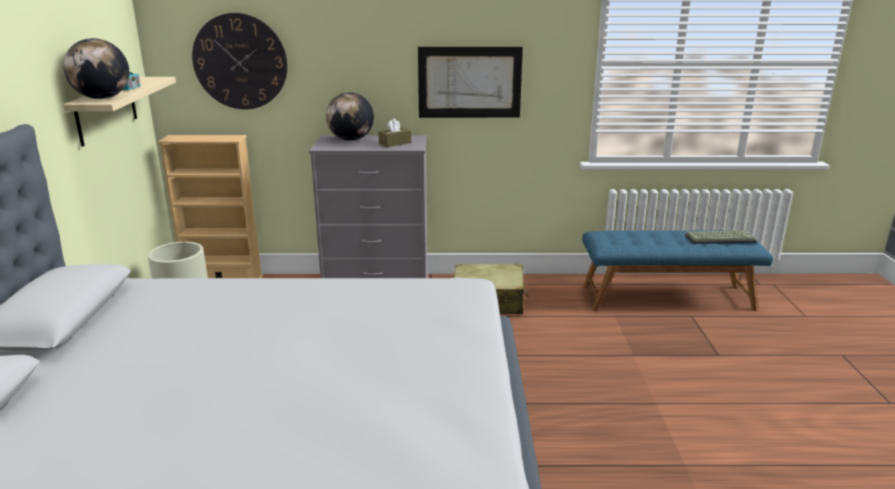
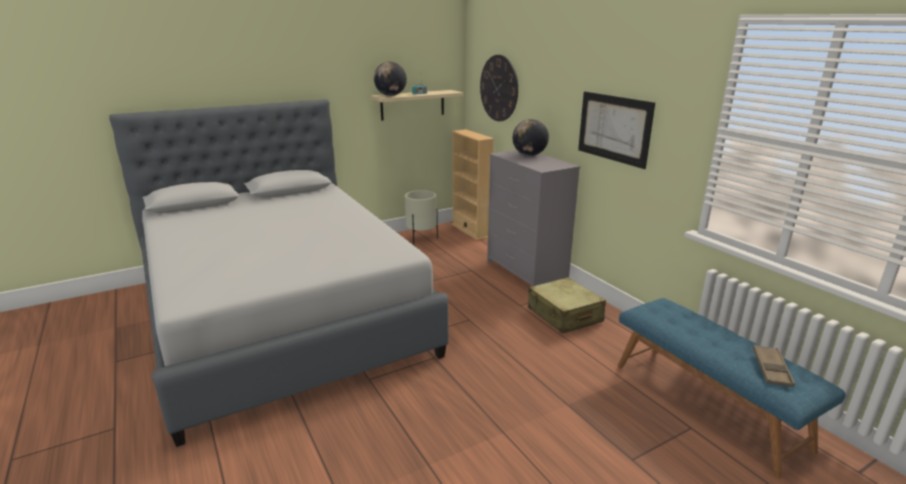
camera: 60 degrees right, 0 degrees up
(395, 143) = (542, 164): brown tissue box -> none
(720, 238) = (771, 369): keyboard -> brown tray

